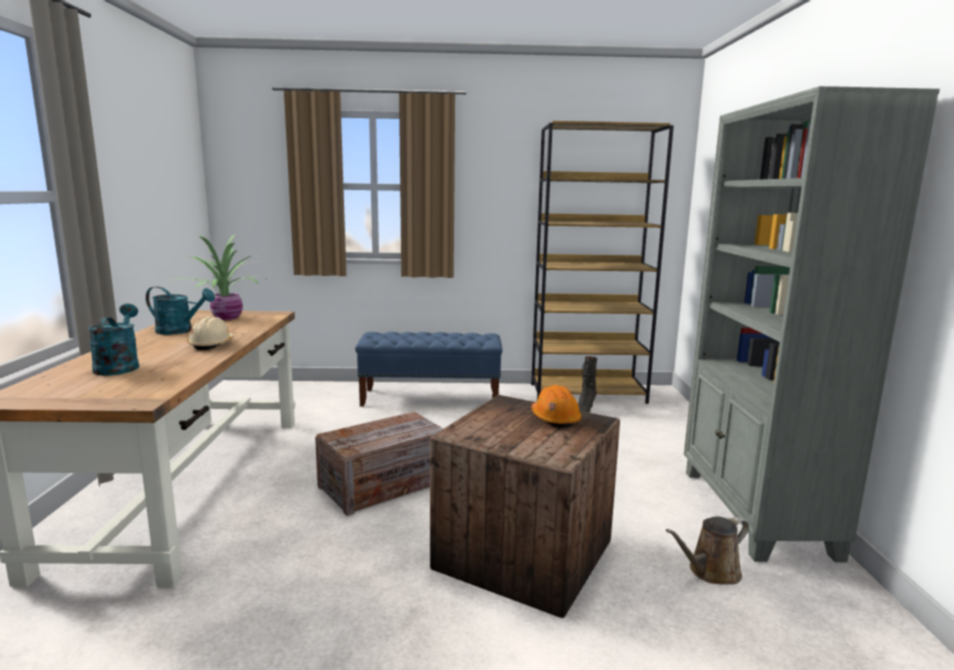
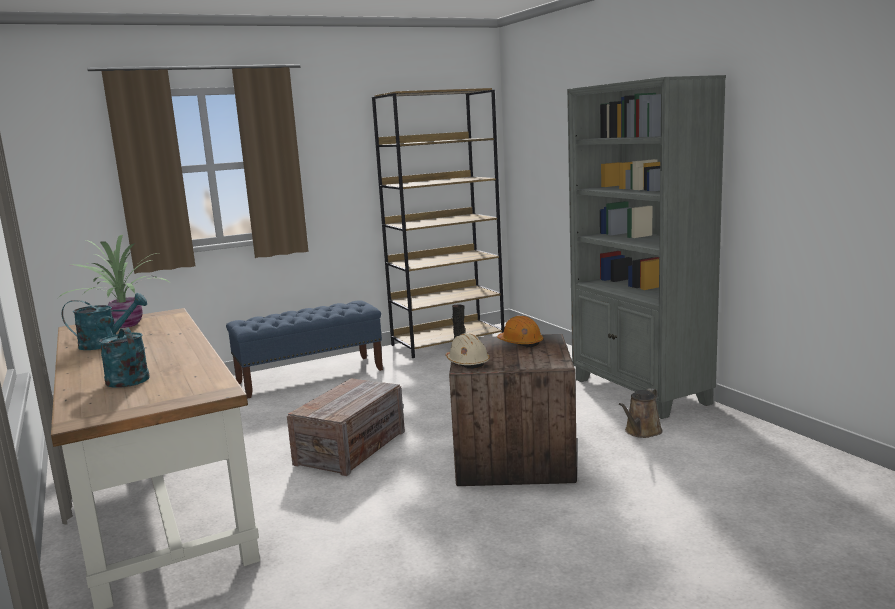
camera: 25 degrees left, 0 degrees up
(211, 345) = (173, 346): beige hard hat -> beige hard hat (467, 362)

